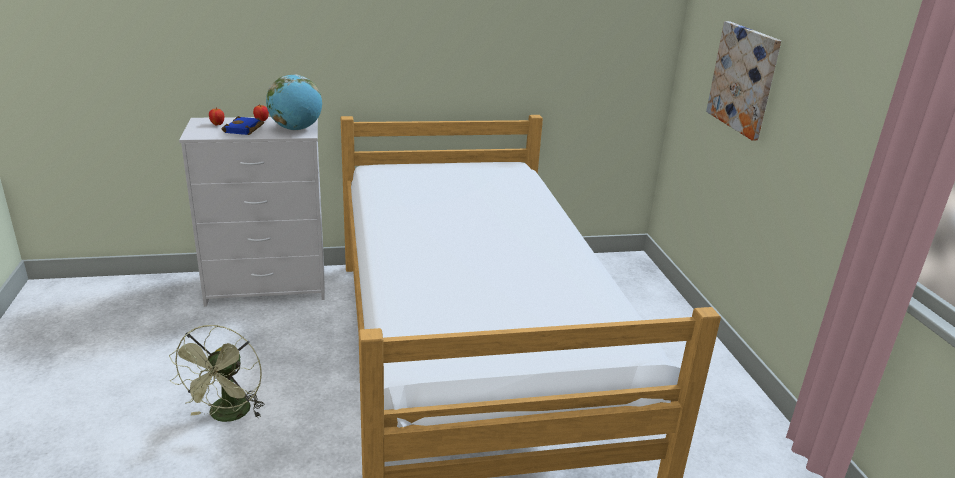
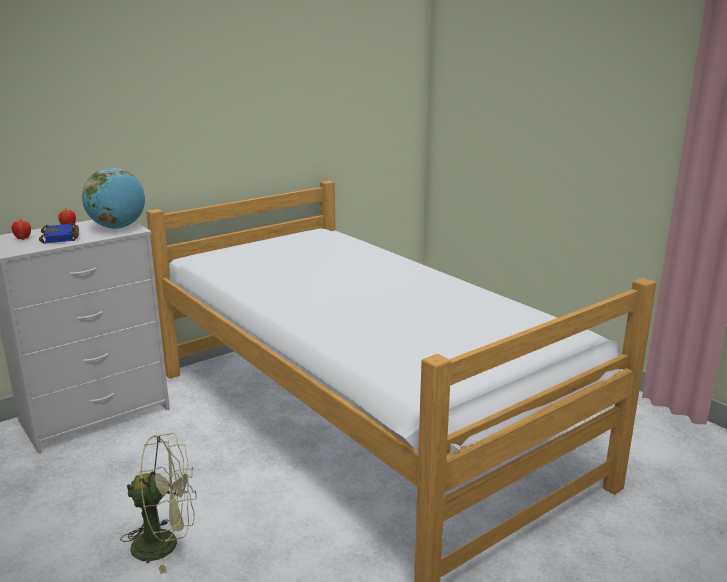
camera: 25 degrees left, 5 degrees down
(227, 416) = (166, 544): green fan -> green fan turned 75 degrees counterclockwise
(744, 79) = (515, 115): picture -> none

